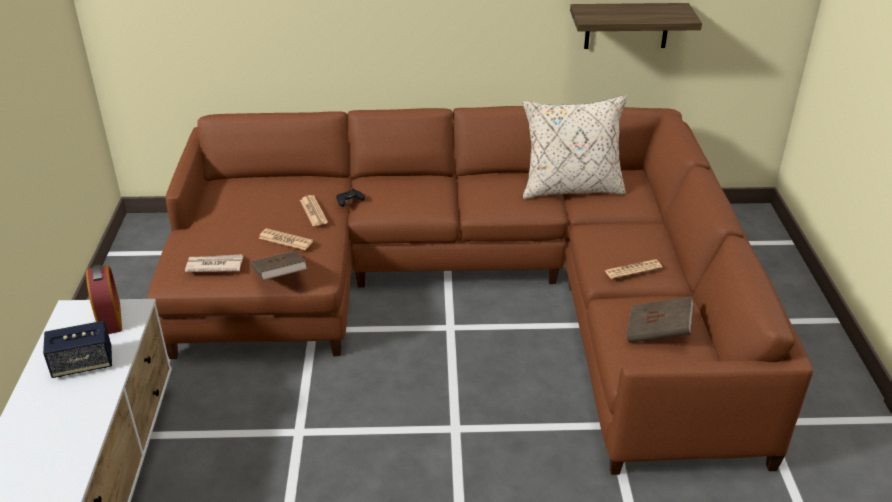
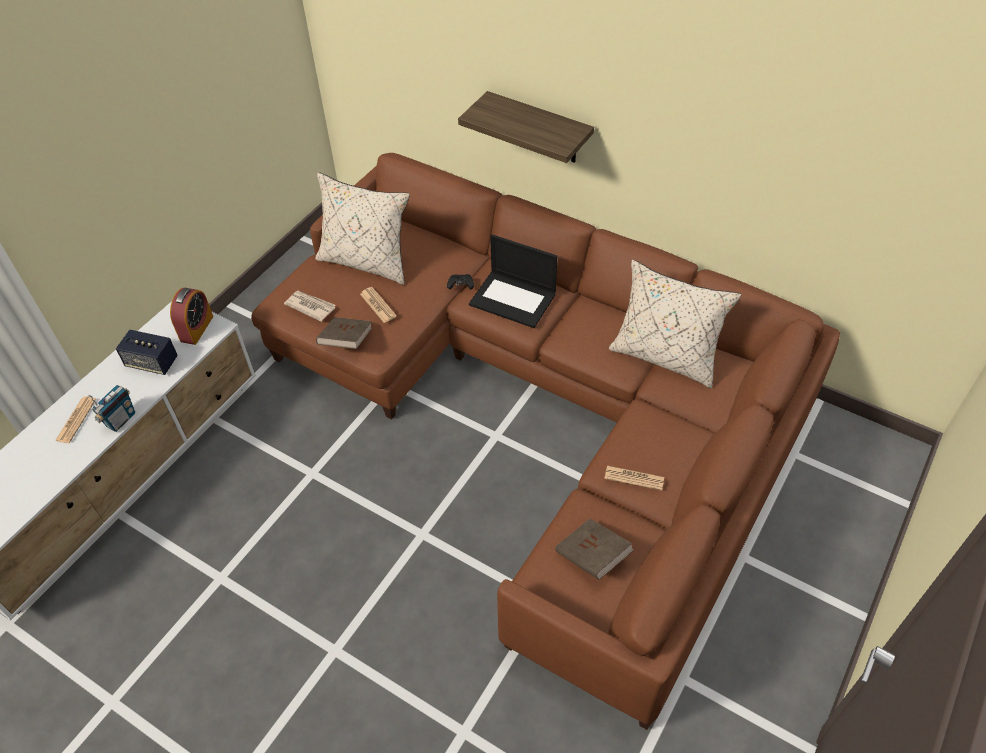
camera: 35 degrees right, 15 degrees up
(92, 425) = (120, 420): none -> radio
(240, 214) = (366, 262): none -> beige pillow
(313, 211) = (422, 284): newspaper -> newspaper (76, 420)
(408, 194) = (514, 299): none -> laptop
(627, 25) = (796, 212): shelf -> shelf (539, 128)

